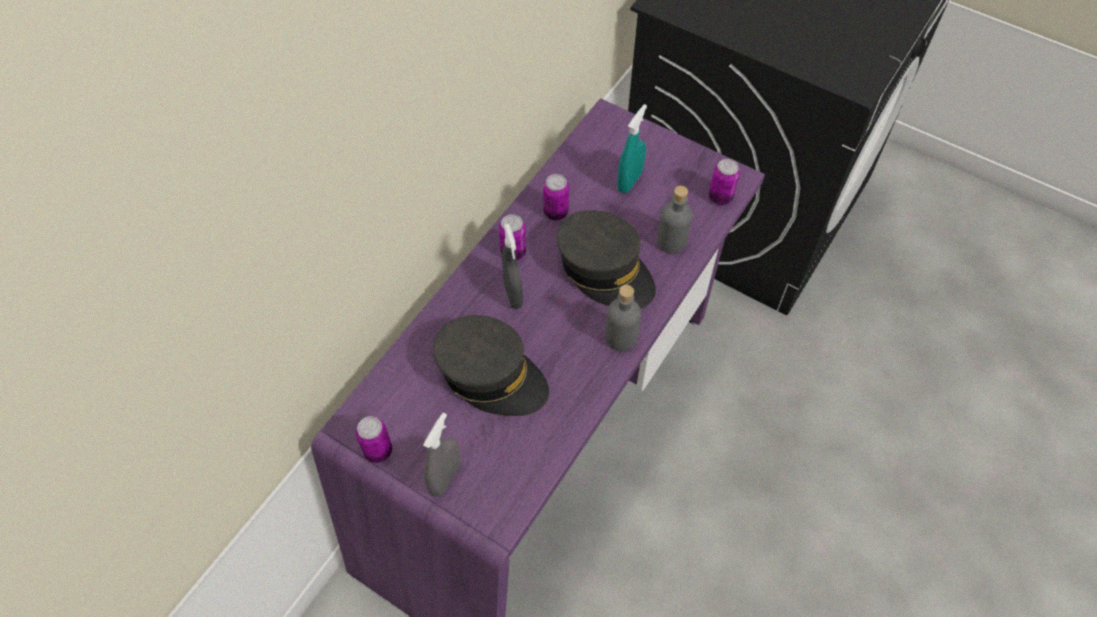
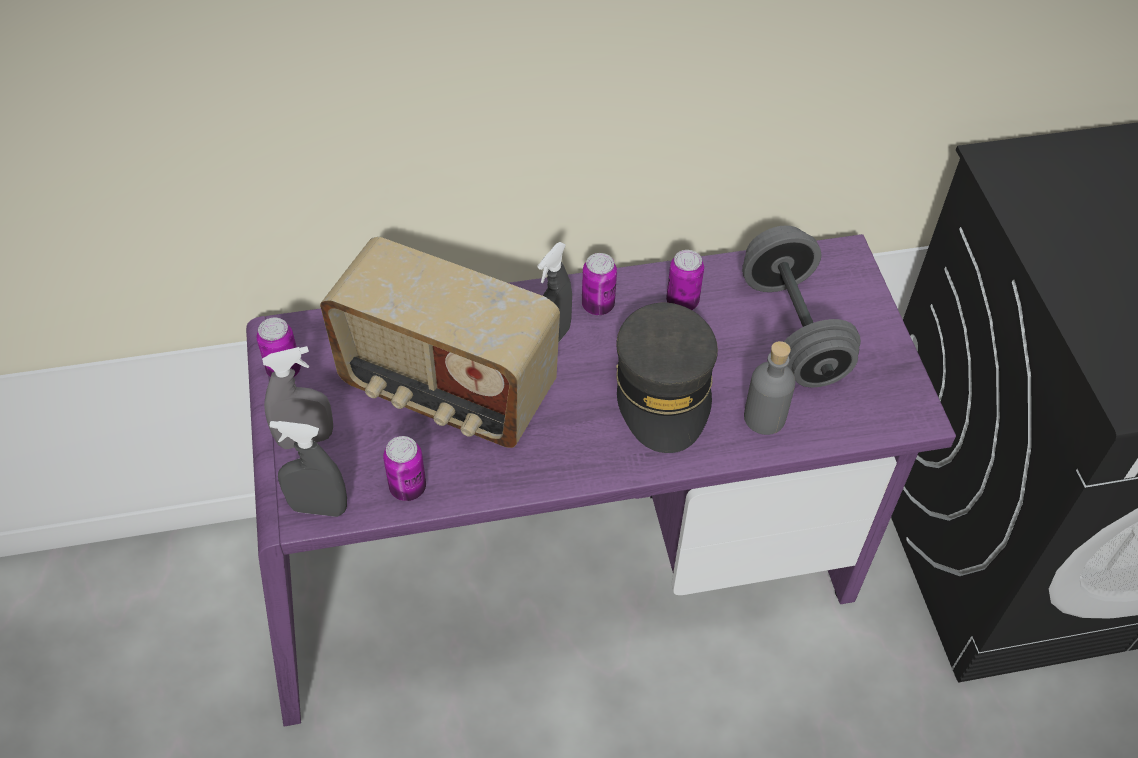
camera: 45 degrees right, 5 degrees down
(491, 375) = (446, 391): grey cap -> radio
(505, 509) = (318, 508): none -> grey spray bottle
(621, 338) = (601, 460): grey bottle -> none
(629, 181) = (793, 330): turquoise spray bottle -> grey dumbbell
(720, 197) = (873, 419): can -> can (408, 488)

